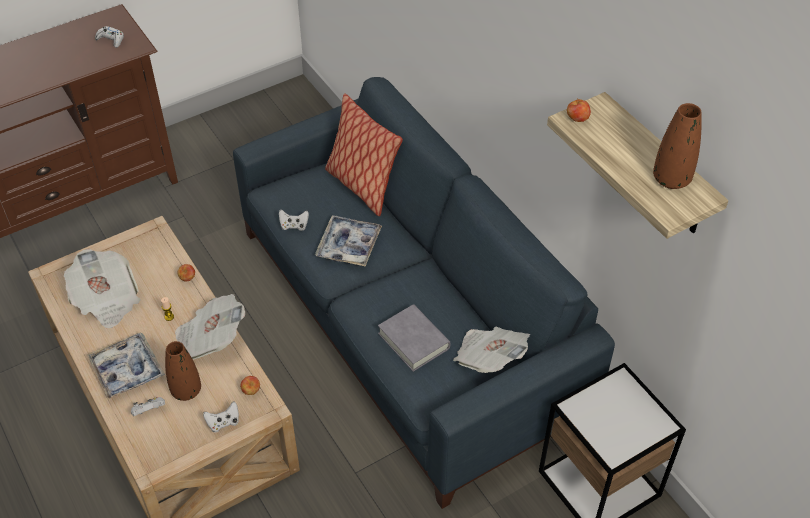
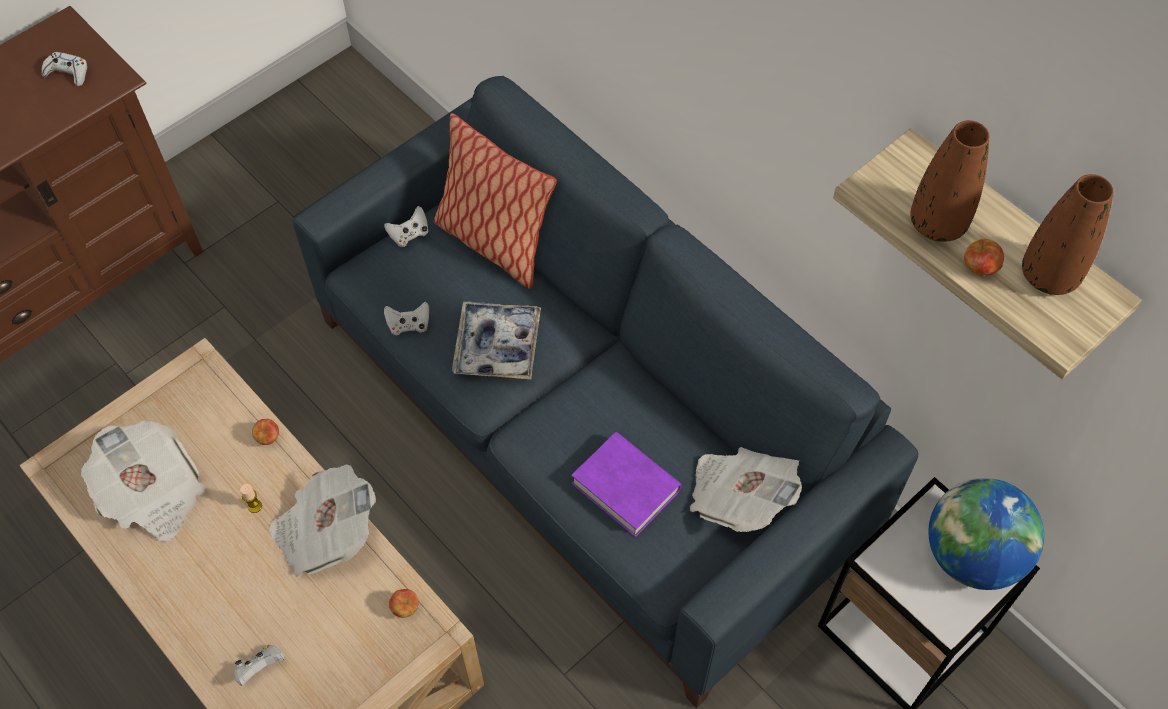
camera: 10 degrees left, 10 degrees up
(127, 370) = (211, 605): tray -> none
(186, 391) = (308, 624): brown vase -> brown vase (937, 224)
(223, 423) = (376, 667): white game controller -> white game controller (409, 235)
(413, 341) = (625, 487): grey book -> purple book
(577, 119) = (881, 186): apple -> apple (979, 268)
(639, 413) = (971, 555): none -> globe

